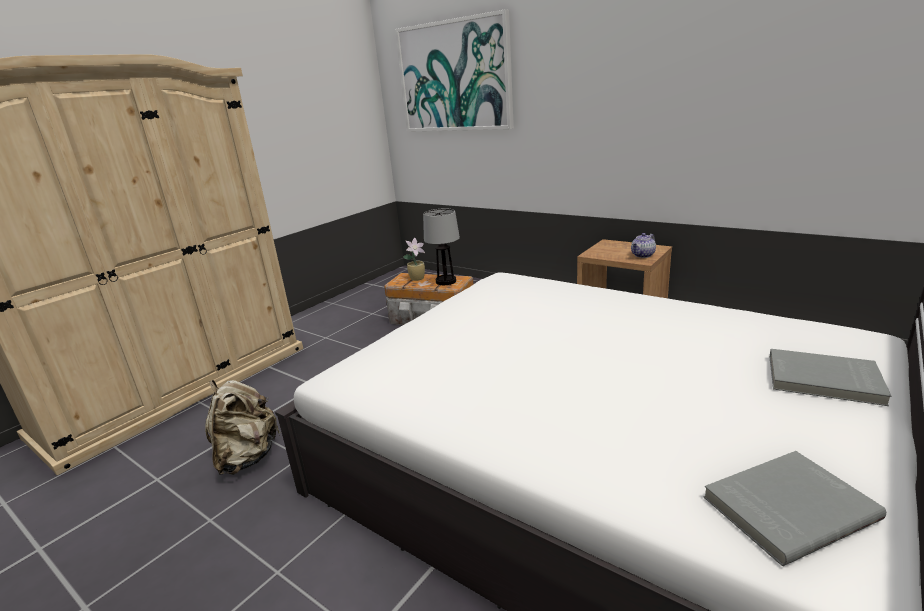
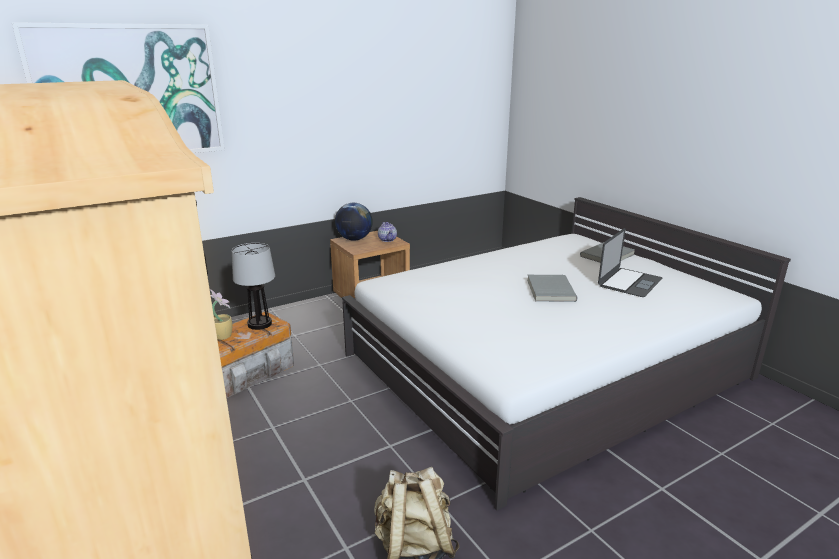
camera: 70 degrees left, 0 degrees up
(618, 245) = (354, 239): none -> globe
(718, 418) = (629, 282): none -> laptop
(786, 506) = (696, 291): grey book -> grey book (549, 290)

